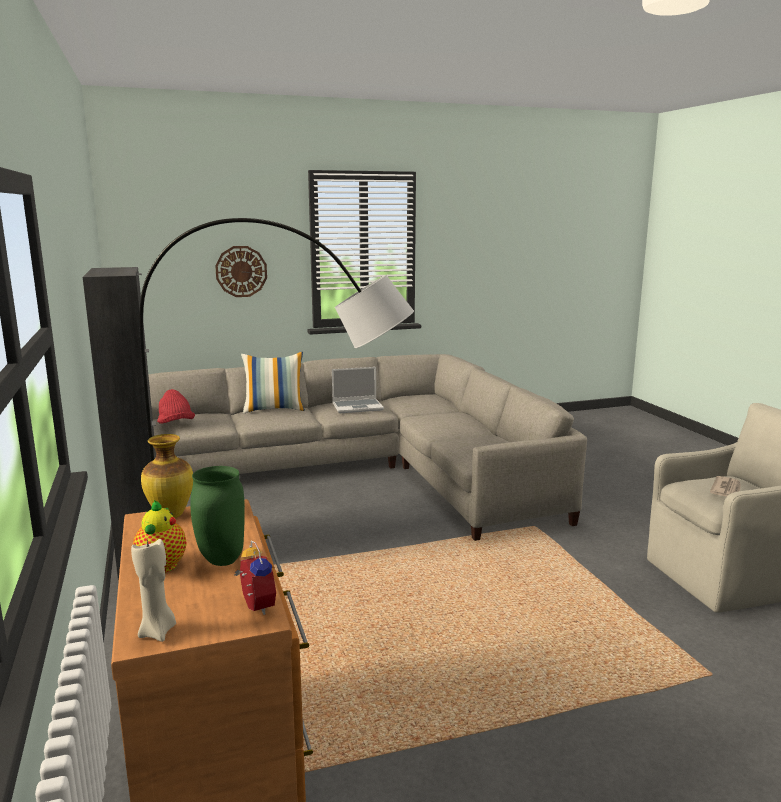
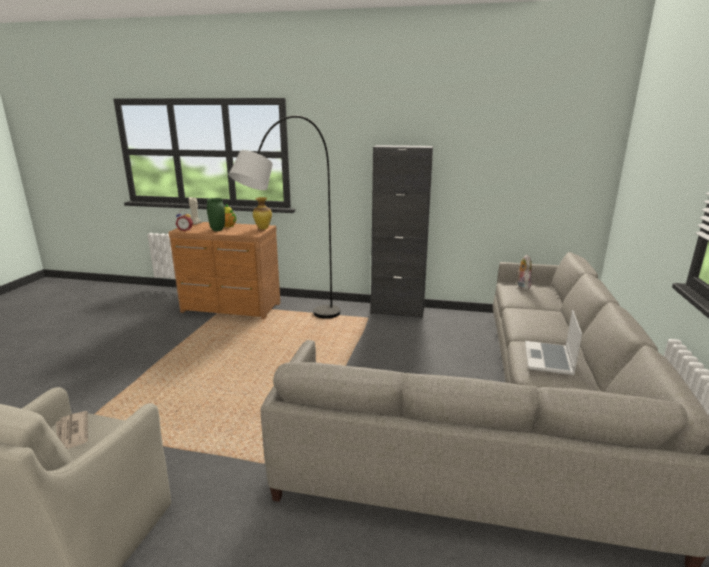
camera: 120 degrees right, 5 degrees up
(176, 424) = (522, 286): red hat -> plush toy
(241, 271) = (667, 188): wall clock -> none
(274, 409) = (560, 323): pillow -> none

